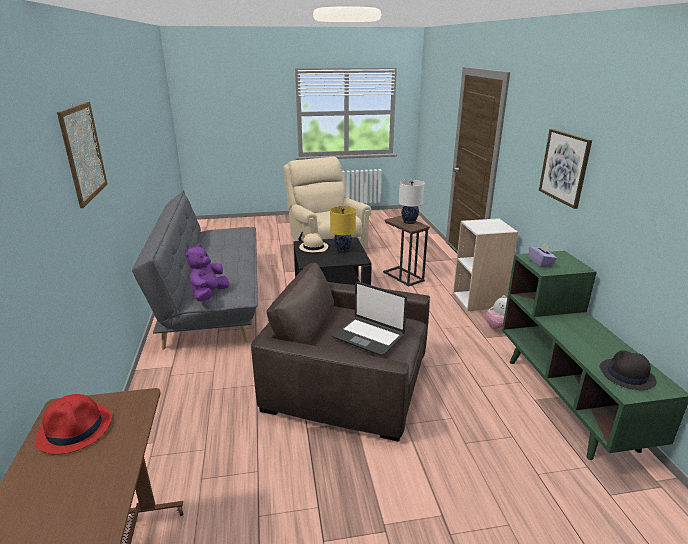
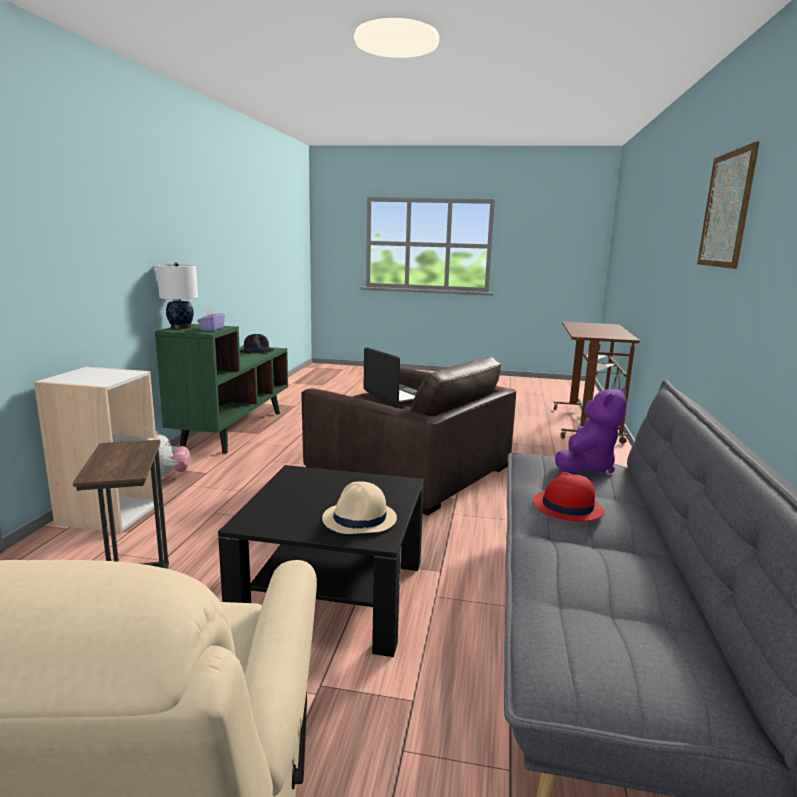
camera: 160 degrees left, 10 degrees down
(75, 429) = (609, 334): red hat -> red hat (567, 507)
(342, 250) = (303, 499): yellow table lamp -> none
(409, 222) = (109, 459): white table lamp -> white table lamp (181, 327)
(564, 167) = (117, 240): picture -> none

